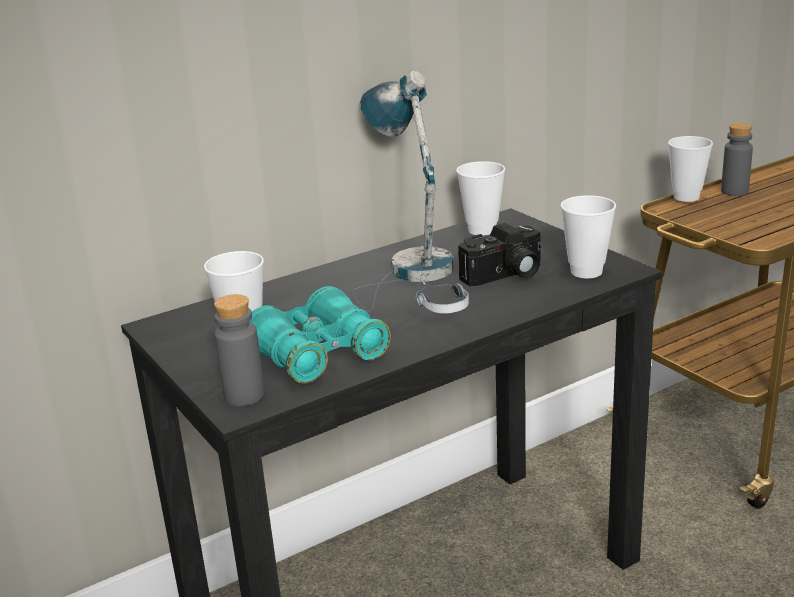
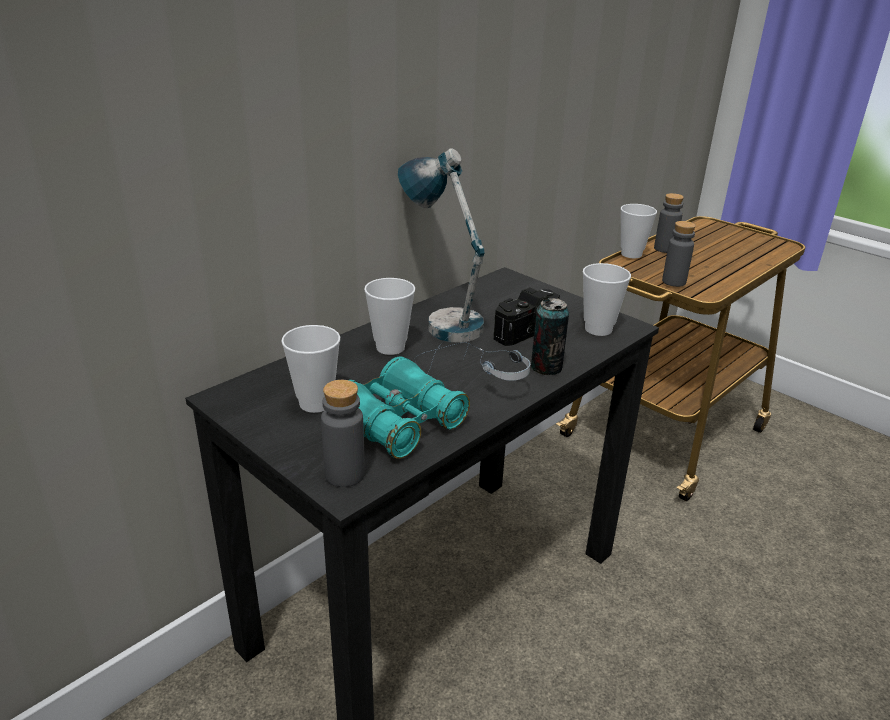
camera: 15 degrees left, 5 degrees up
(482, 230) = (490, 289): cup -> cup (390, 347)
(504, 308) = (546, 367): none -> can
(724, 227) = (674, 282): none -> grey bottle

